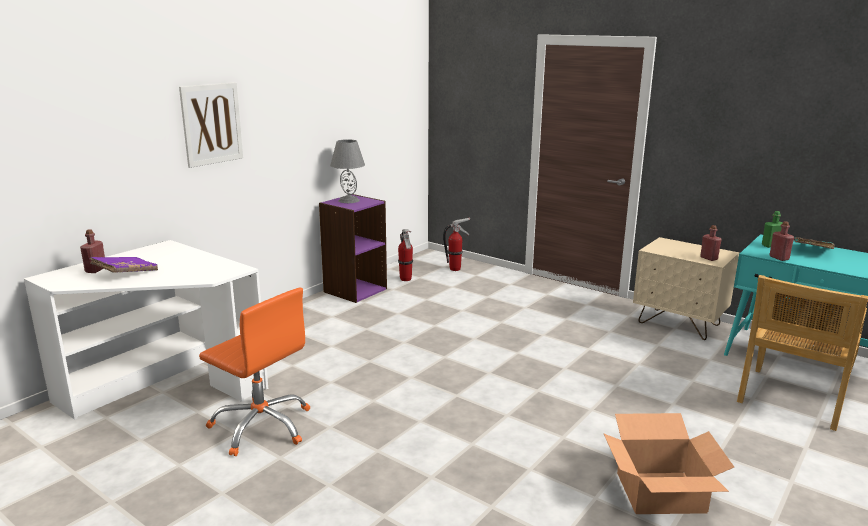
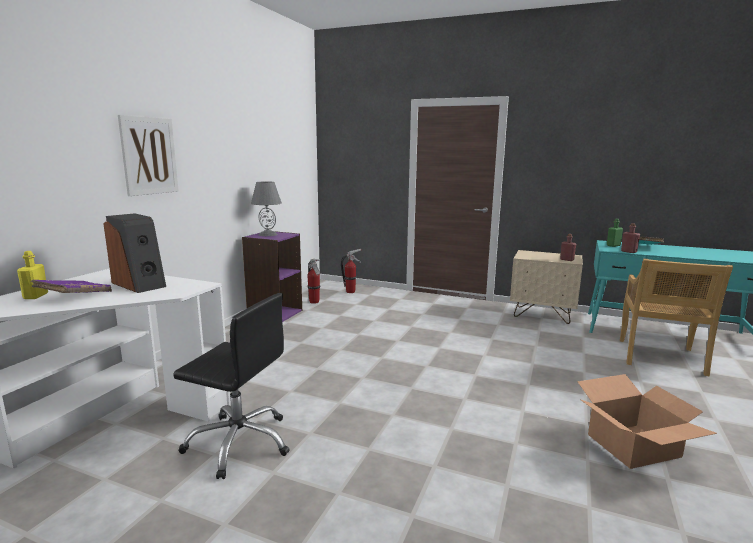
camera: 15 degrees left, 5 degrees down
(95, 270) = (35, 296): red bottle -> yellow bottle
(185, 263) = (140, 284): none -> speaker
(262, 426) = (239, 442): orange office chair -> black office chair

